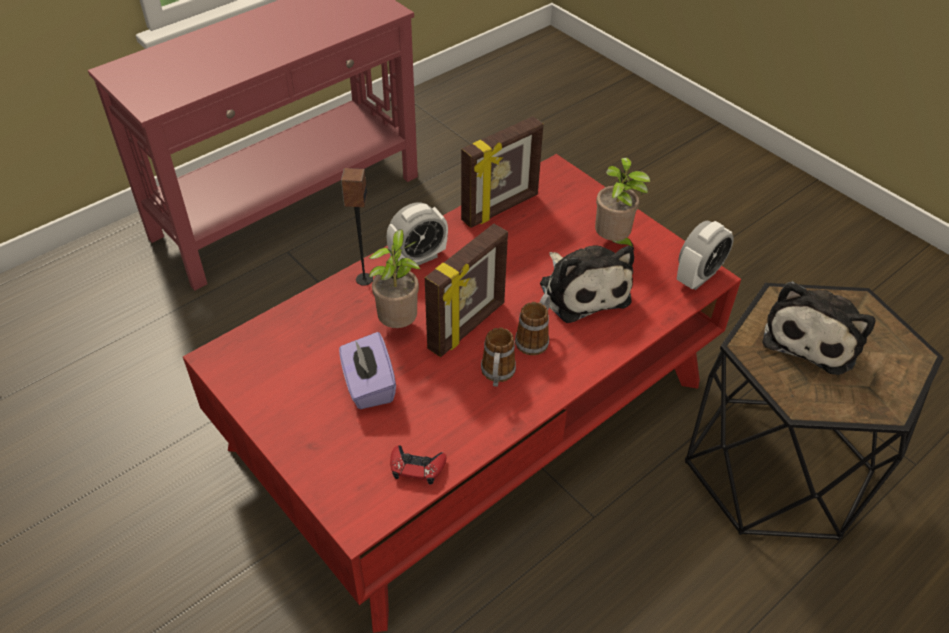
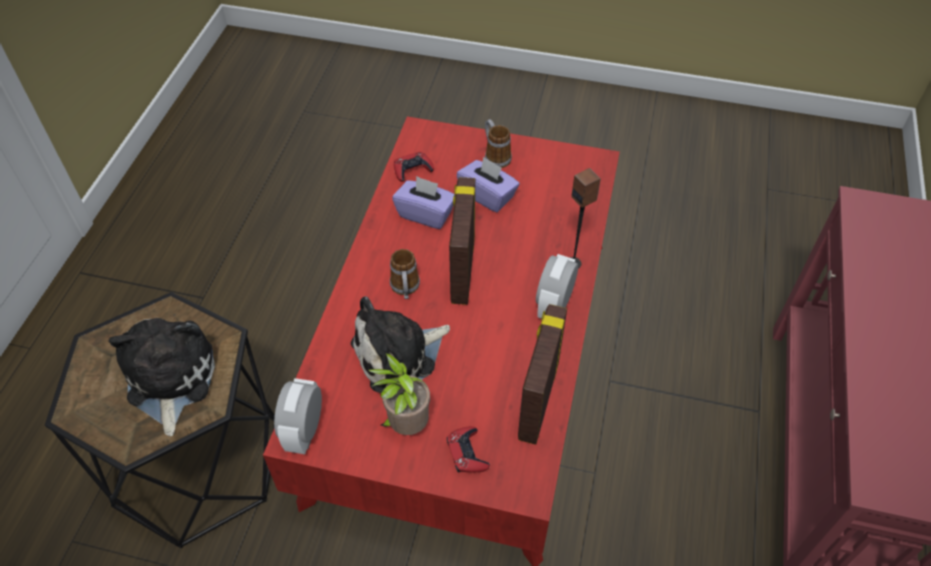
camera: 145 degrees right, 5 degrees up
(399, 323) = (512, 245): potted plant -> none
(450, 402) = (426, 214): none -> purple tissue box
(497, 375) = (410, 247): mug -> mug (495, 156)
(580, 206) = (467, 453): none -> red game controller
(582, 289) = (399, 354): plush toy -> plush toy turned 60 degrees counterclockwise

